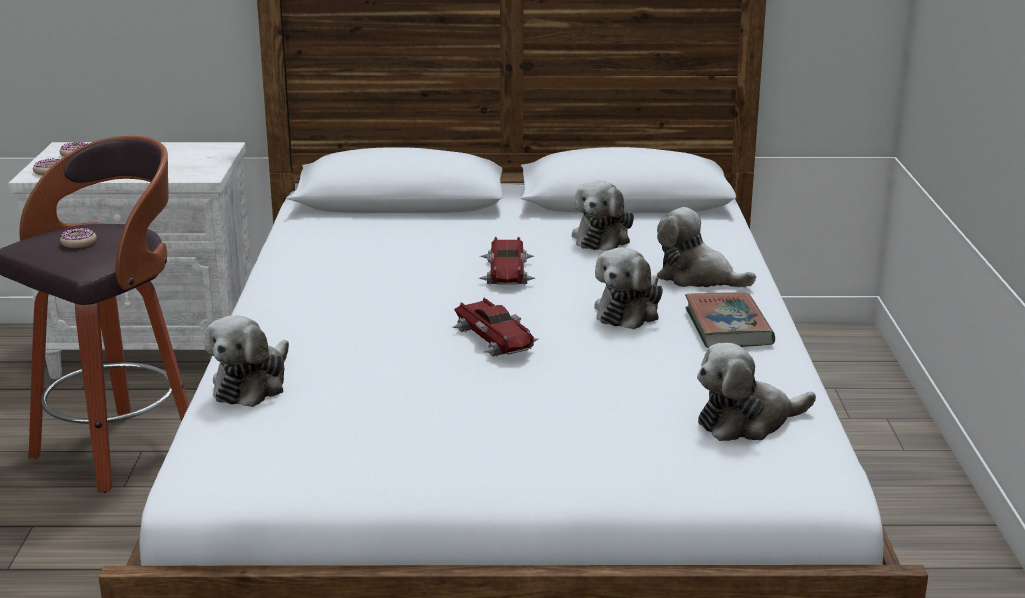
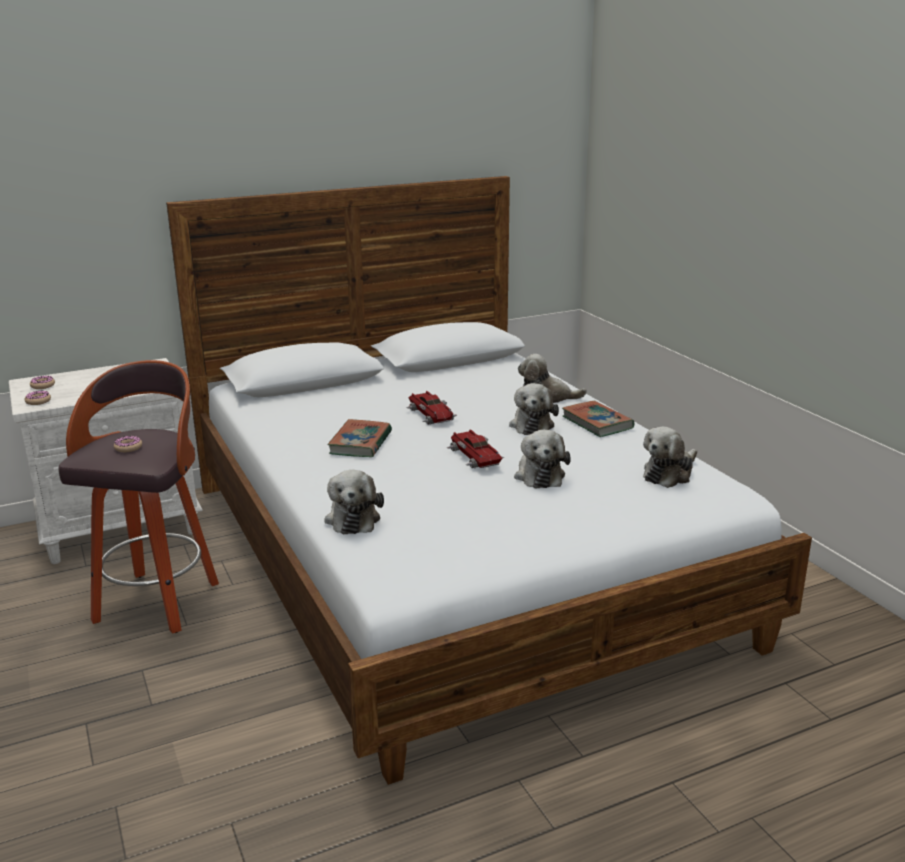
camera: 25 degrees left, 0 degrees up
(372, 292) = (360, 443): none -> book
(495, 338) = (474, 456): toy car -> toy car turned 150 degrees counterclockwise
(603, 238) = (463, 384): plush toy -> plush toy (539, 475)

